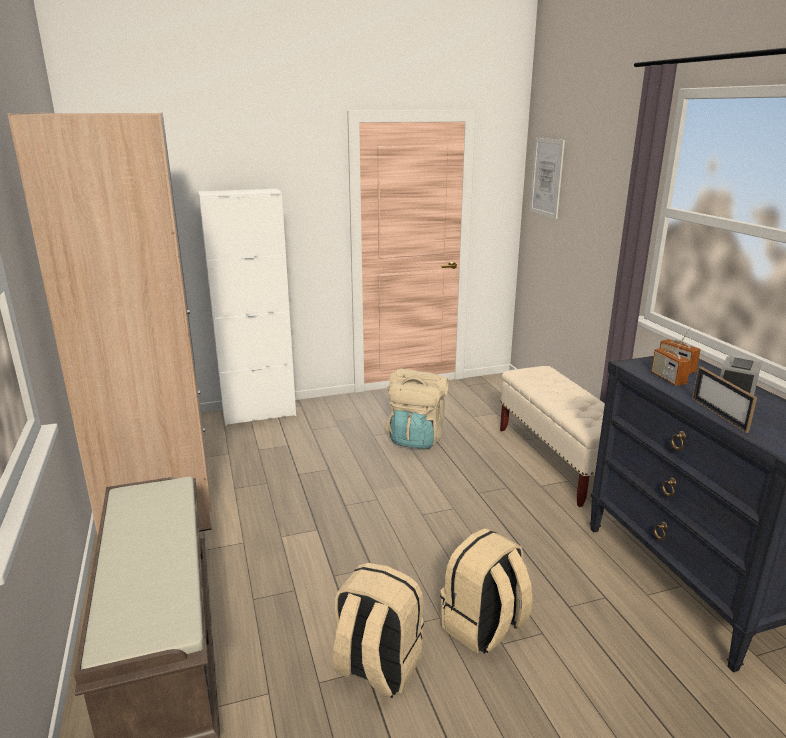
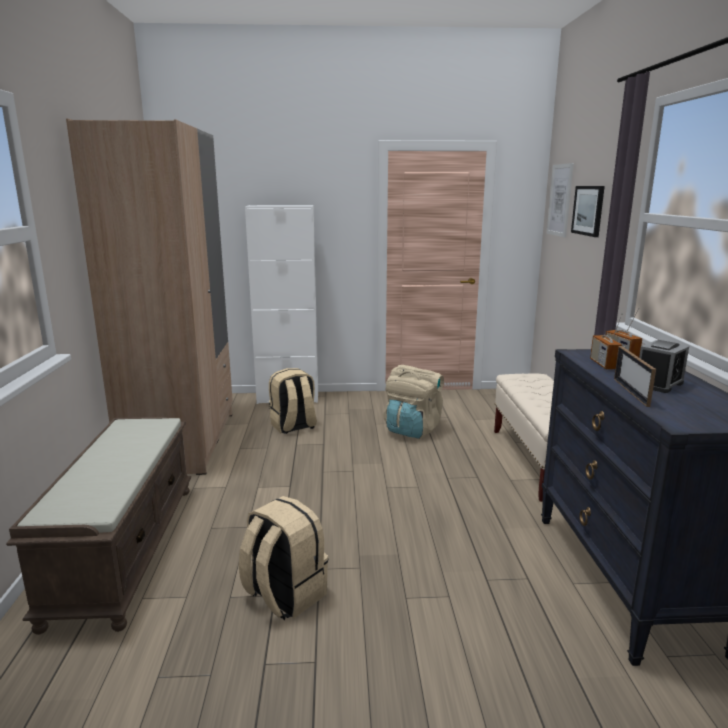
camera: 15 degrees right, 5 degrees down
(483, 627) = (395, 582): beige backpack -> beige backpack (293, 426)
(588, 194) = (588, 210): none -> picture

